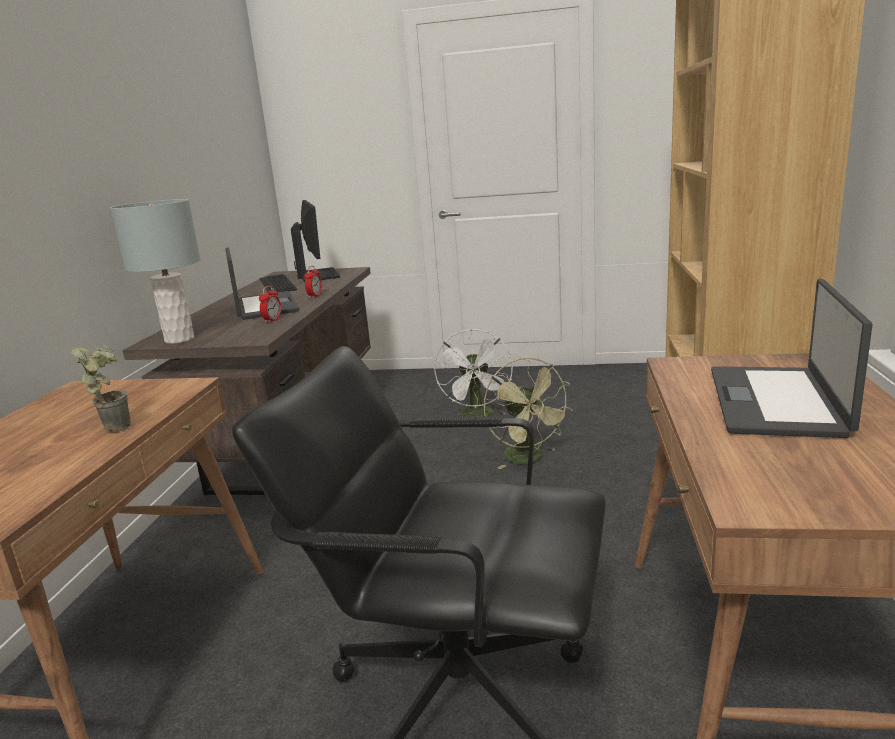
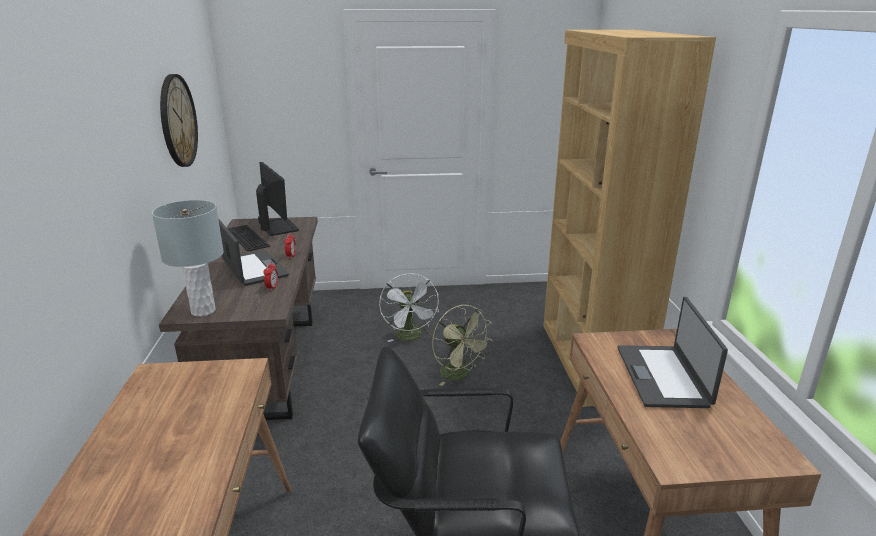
camera: 15 degrees left, 5 degrees up
(116, 426) = (218, 416): potted plant -> none
(185, 131) = (177, 121): none -> wall clock

